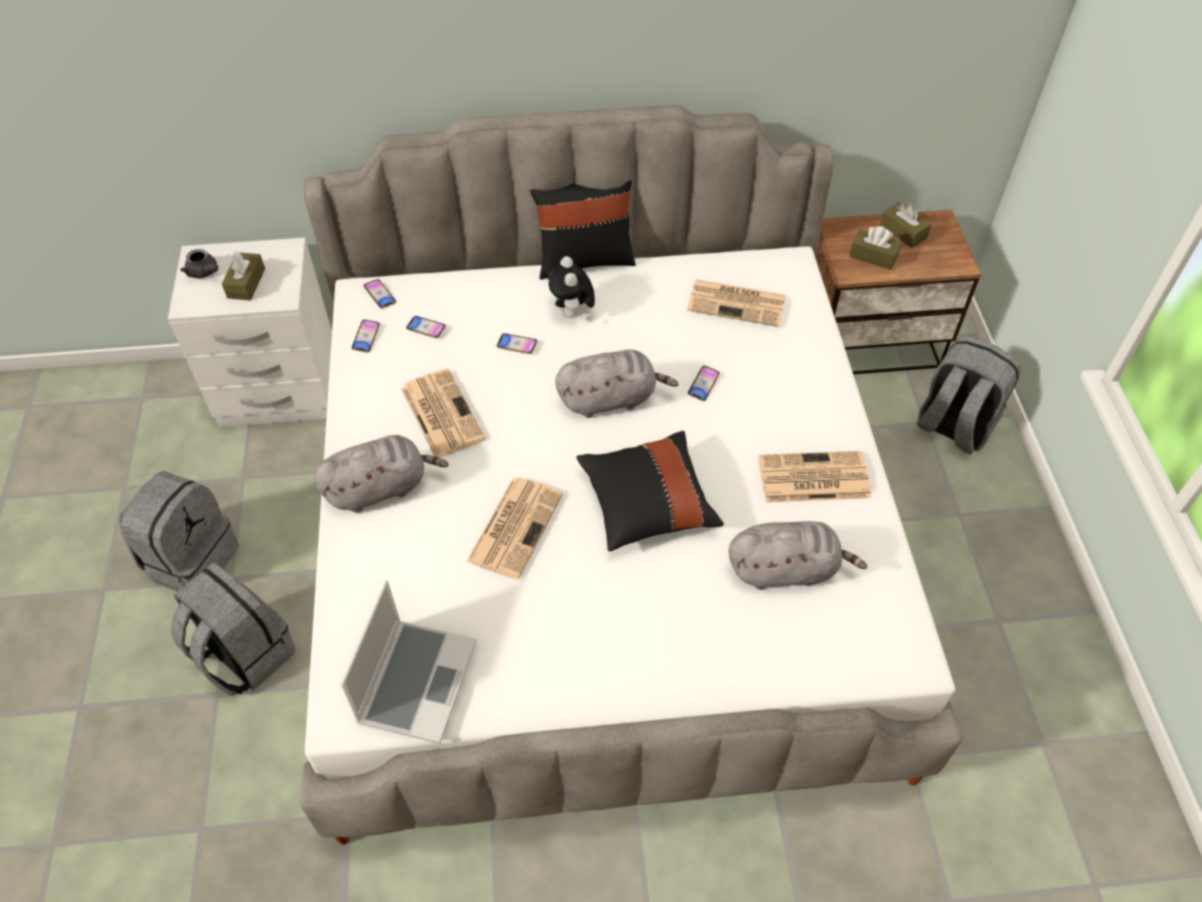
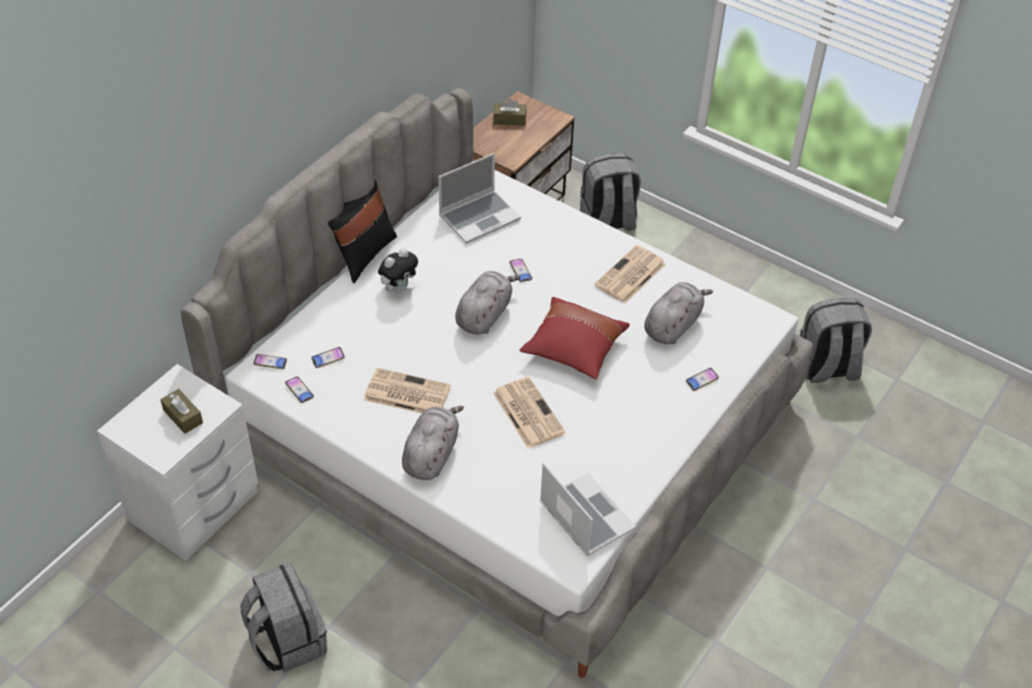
camera: 50 degrees left, 5 degrees down
(204, 273) = (143, 432): grey teapot -> none
(243, 654) = (398, 653): grey backpack -> grey backpack (826, 368)
(517, 345) = (394, 327): phone -> phone (701, 380)
(571, 313) = (399, 288): plush toy -> plush toy turned 75 degrees counterclockwise
(647, 503) = (573, 349): black pillow -> red pillow
(738, 303) = (479, 217): newspaper -> laptop
(873, 256) = (512, 143): brown tissue box -> none

